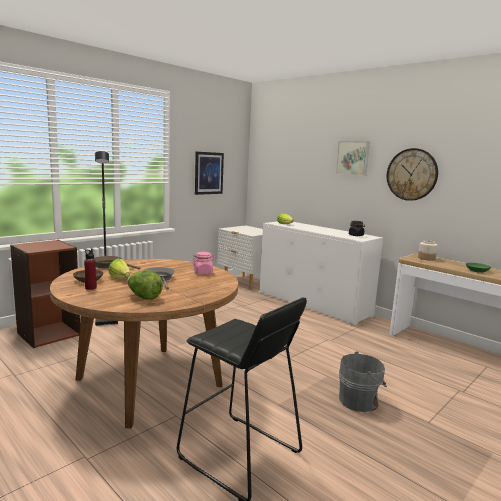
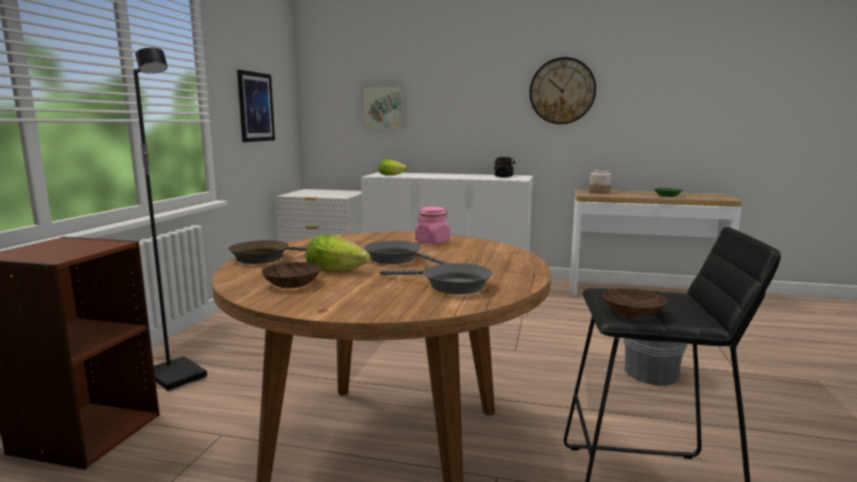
camera: 30 degrees left, 0 degrees up
(90, 288) = (329, 292): red bottle -> none
(144, 297) = (450, 285): lettuce -> grey frying pan
(214, 335) = (631, 312): none -> brown bowl
(353, 158) = (477, 75): picture -> picture (383, 107)

